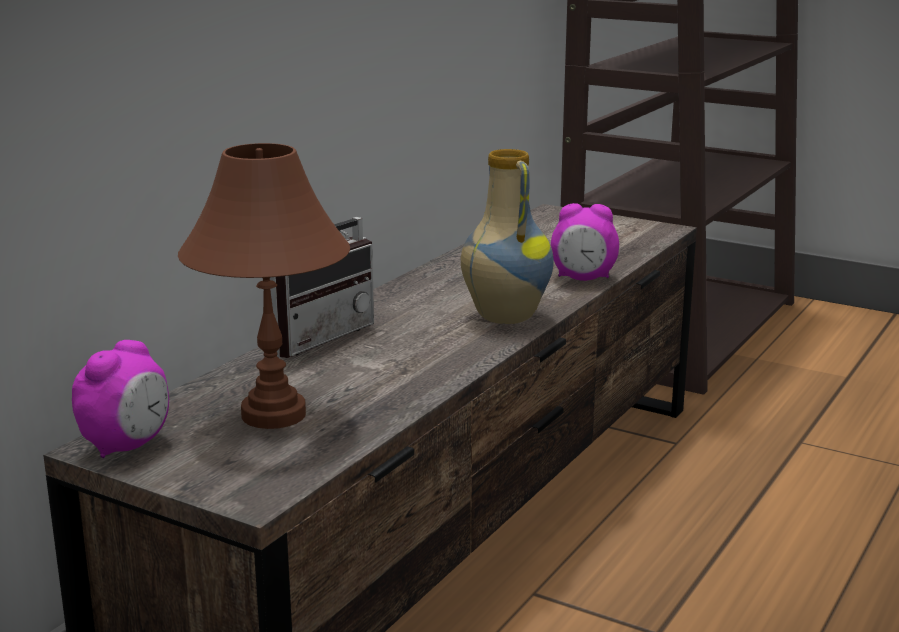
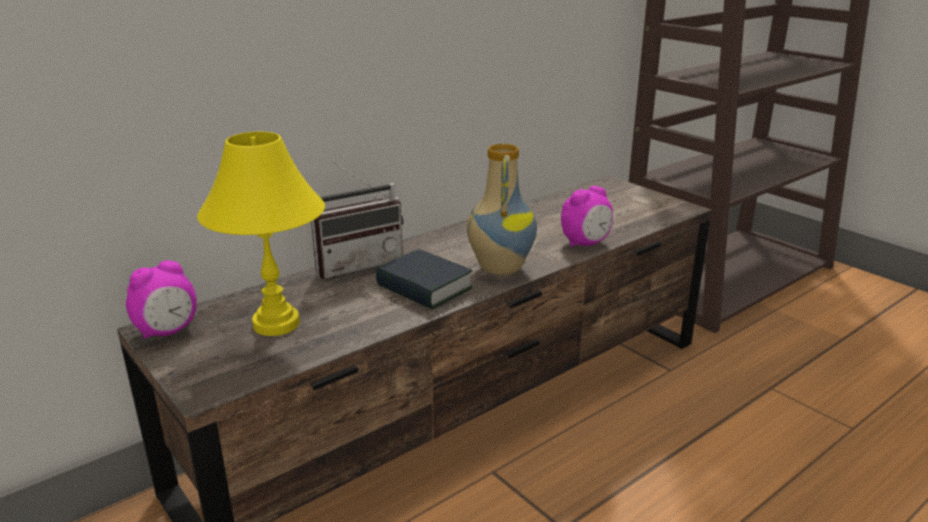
camera: 20 degrees right, 5 degrees up
(274, 415) = (276, 324): brown table lamp -> yellow table lamp
(429, 349) = (424, 287): none -> book
(583, 278) = (585, 243): alarm clock -> alarm clock turned 60 degrees counterclockwise

